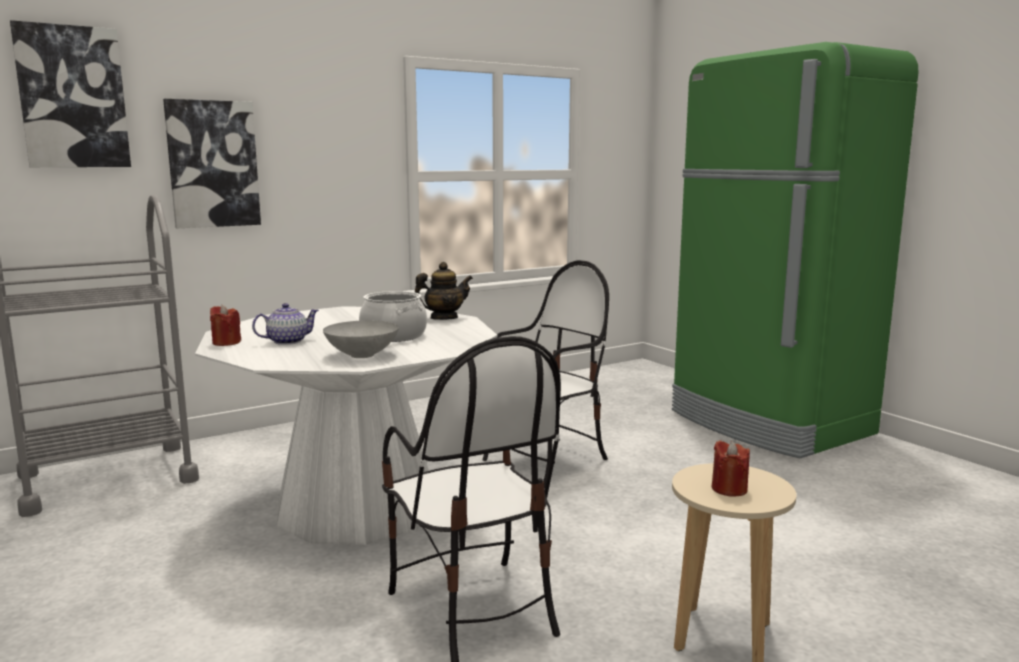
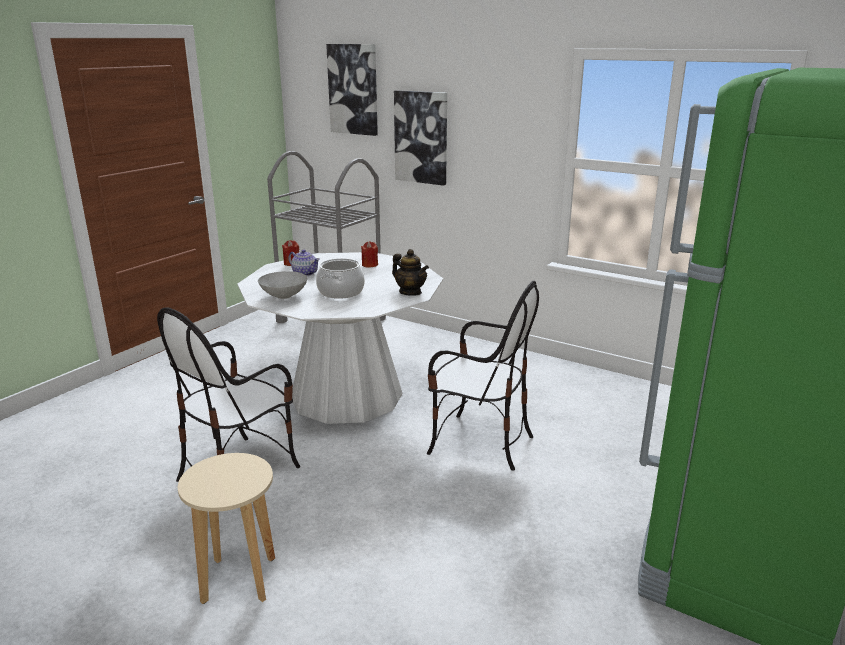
camera: 65 degrees right, 10 degrees up
(729, 489) = (217, 477): red candle -> red candle (370, 265)

